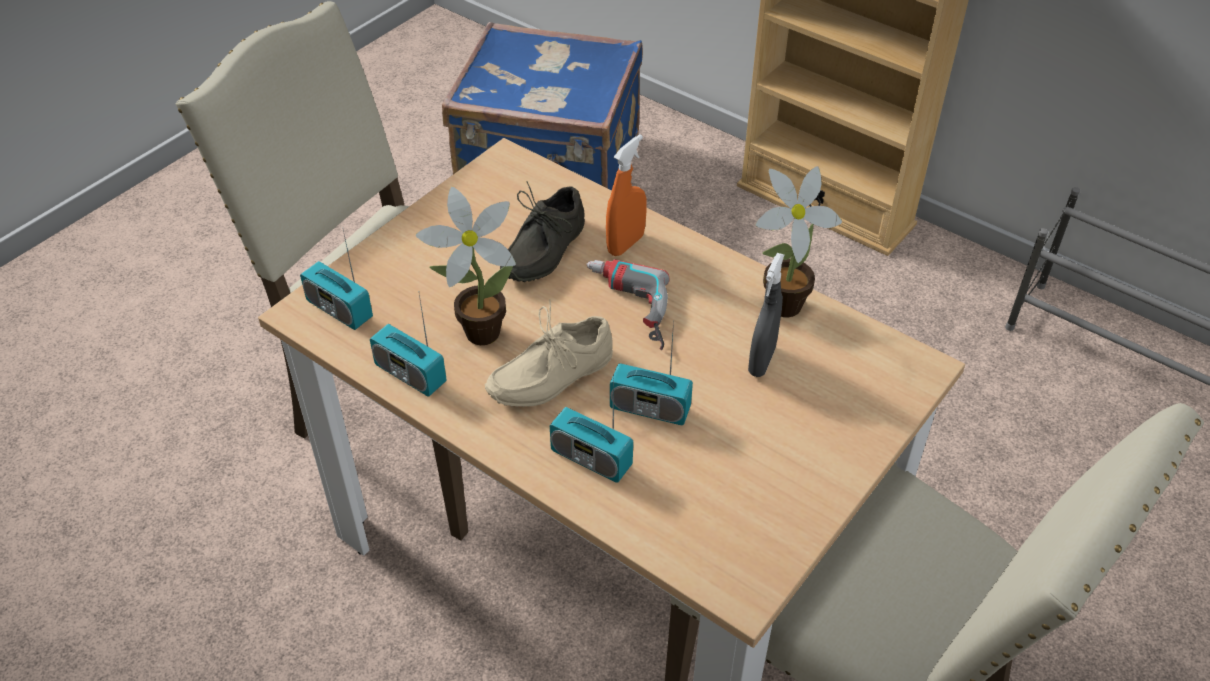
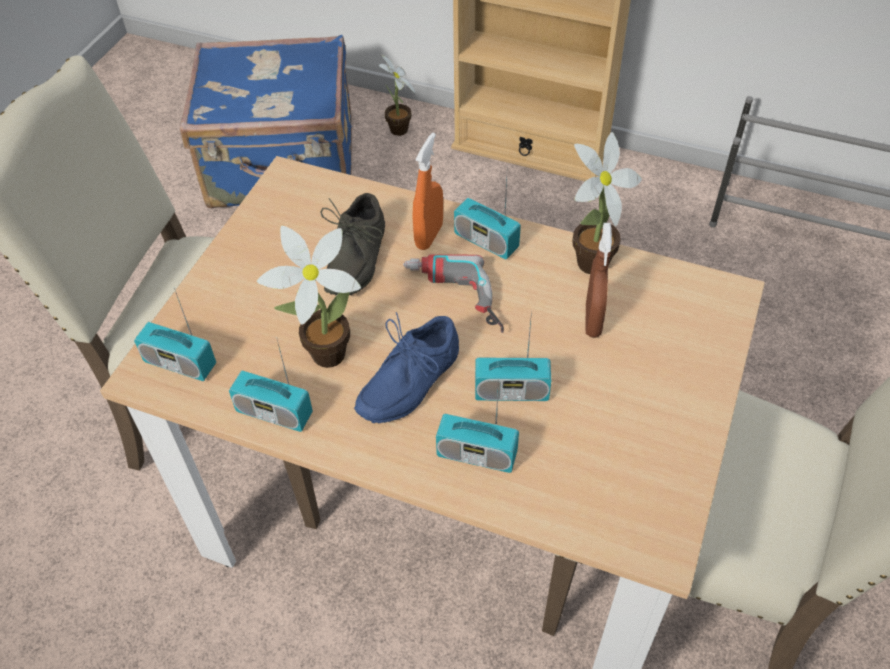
camera: 15 degrees left, 5 degrees up
(548, 374) = (405, 380): beige shoe -> blue shoe
(682, 261) = (486, 241): none -> radio
(685, 157) = (398, 132): none -> potted plant
(761, 361) = (593, 321): grey spray bottle -> brown spray bottle

